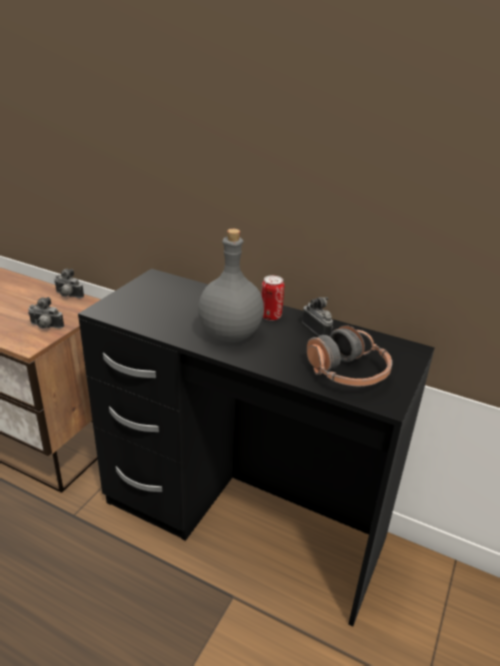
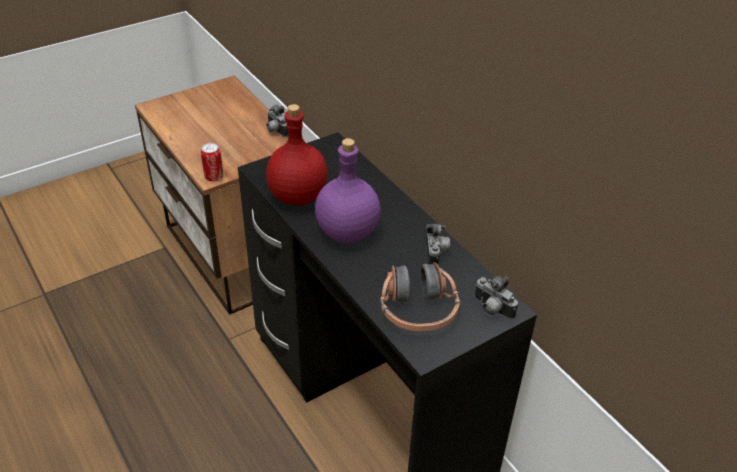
camera: 30 degrees right, 10 degrees up
(45, 327) = (235, 161): camera -> camera (491, 310)
(159, 321) = (297, 197): none -> red bottle
(231, 335) = (347, 233): grey bottle -> purple bottle
(270, 316) = (402, 224): can -> can (214, 177)

